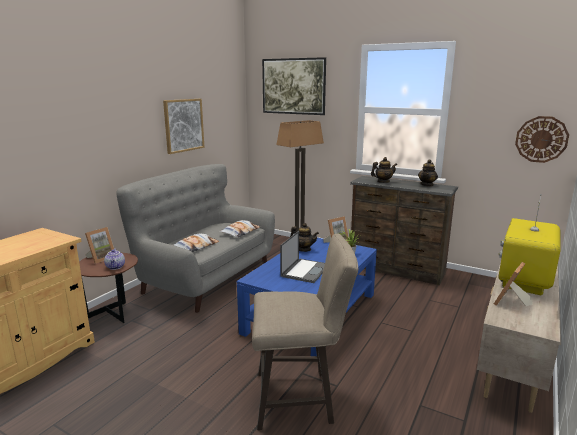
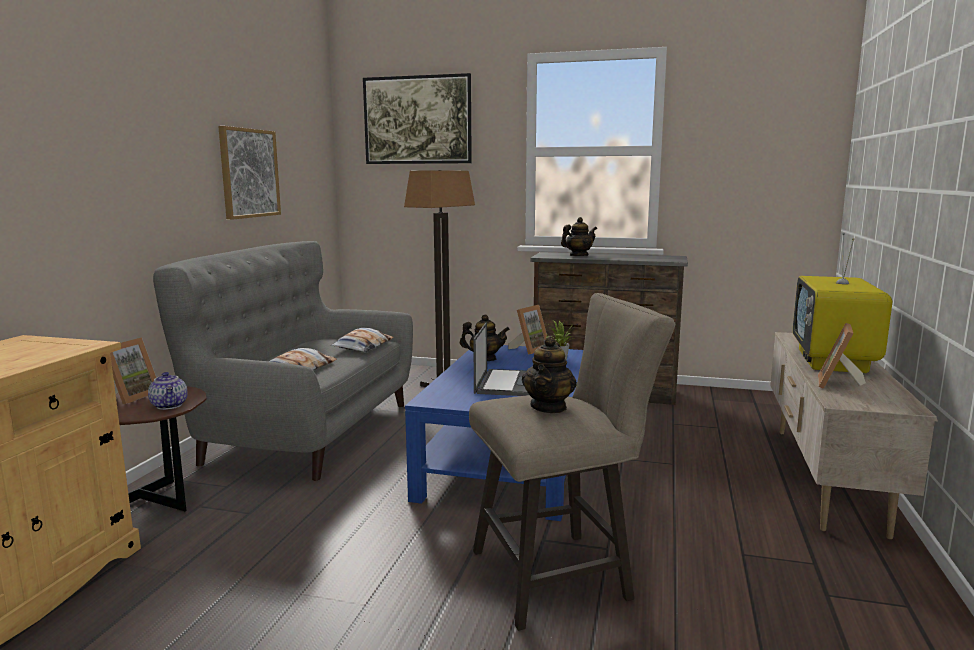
camera: 15 degrees left, 5 degrees down
(427, 185) = (643, 256): teapot -> teapot (549, 407)
(541, 139) = (792, 182): wall clock -> none

